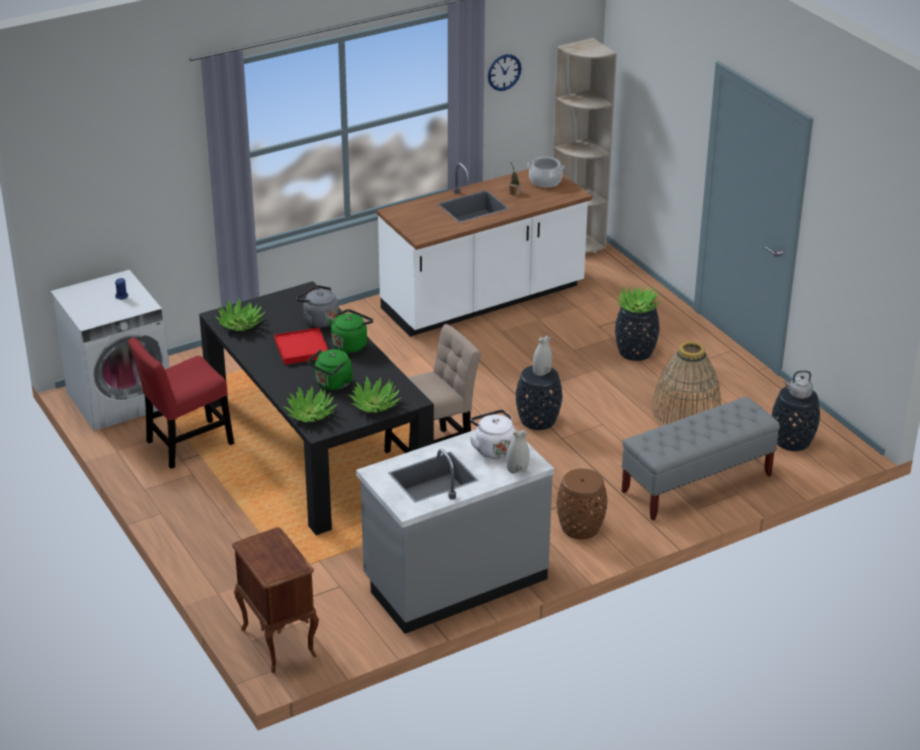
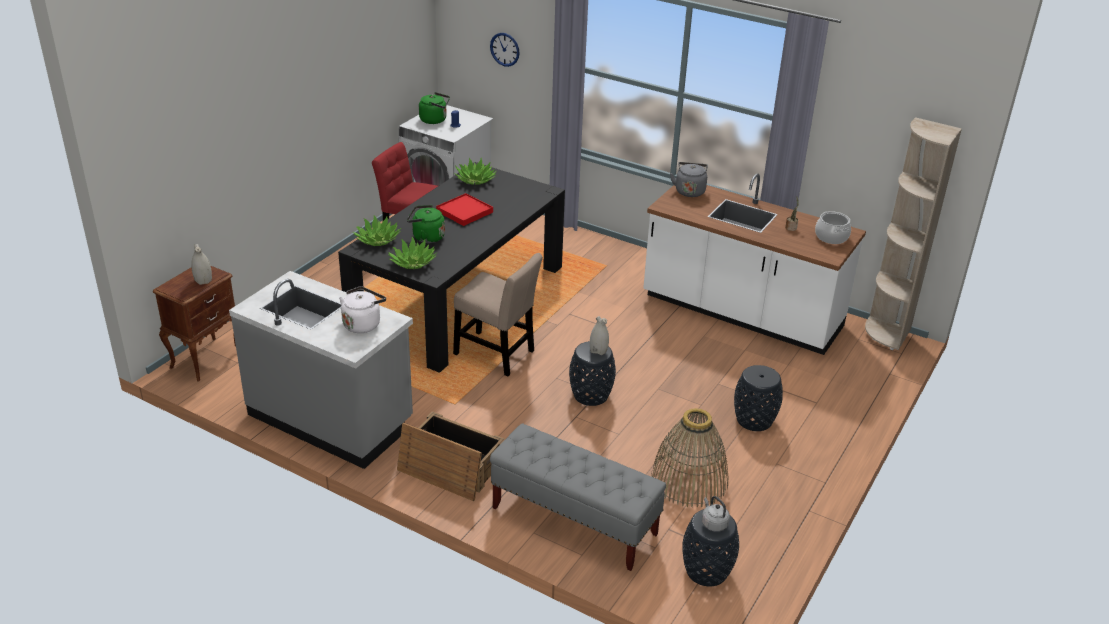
camera: 60 degrees right, 0 degrees up
(319, 320) = (511, 207): grey kettle -> grey kettle (689, 191)
(350, 344) = (489, 229): green kettle -> green kettle (435, 120)
(504, 72) = (851, 116): wall clock -> wall clock (505, 49)
(517, 469) = (340, 344): white vase -> white vase (203, 281)
(580, 528) = (450, 466): brown stool -> crate
(637, 307) = (761, 375): potted plant -> none

